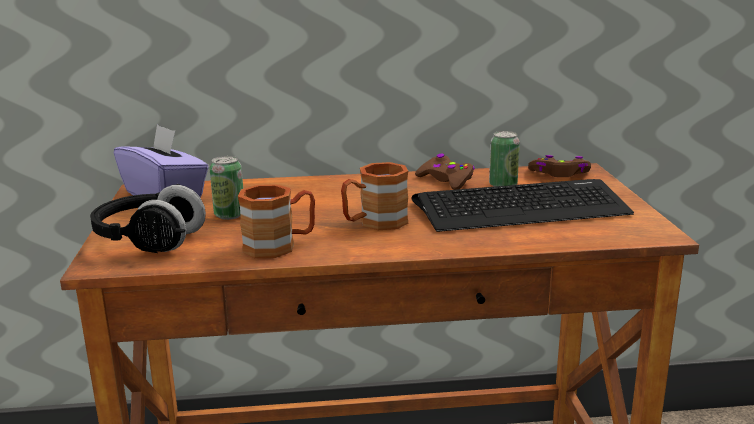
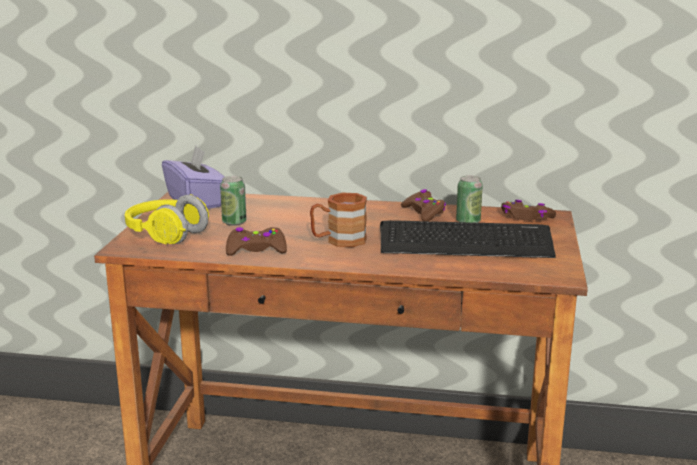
camera: 15 degrees right, 0 degrees up
(150, 241) = (167, 235): black headphones -> yellow headphones
(280, 246) = (256, 249): brown mug -> brown game controller

